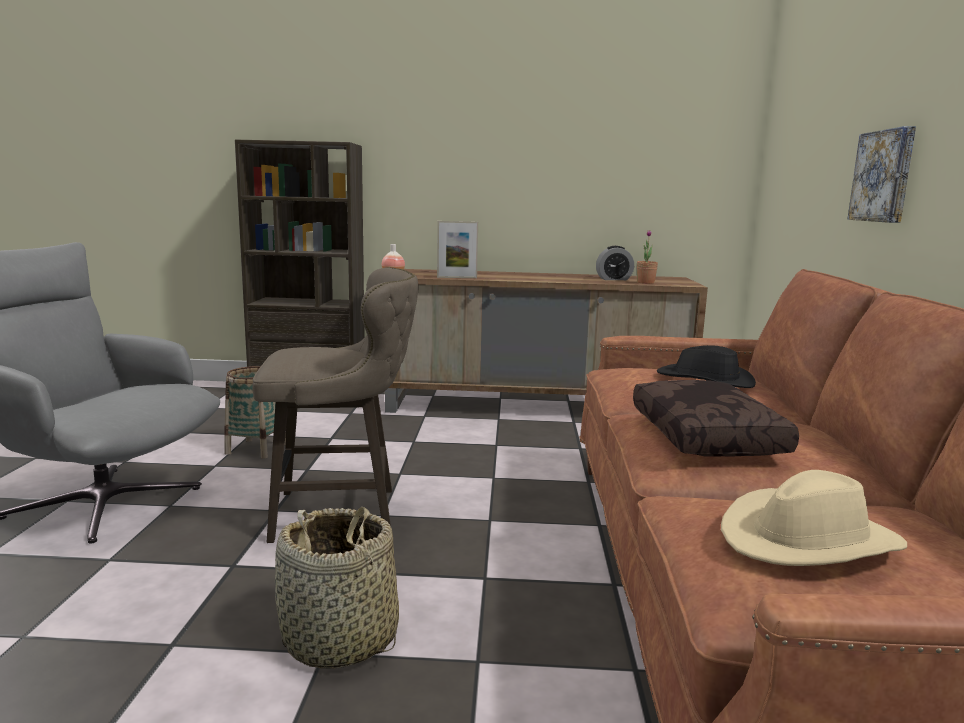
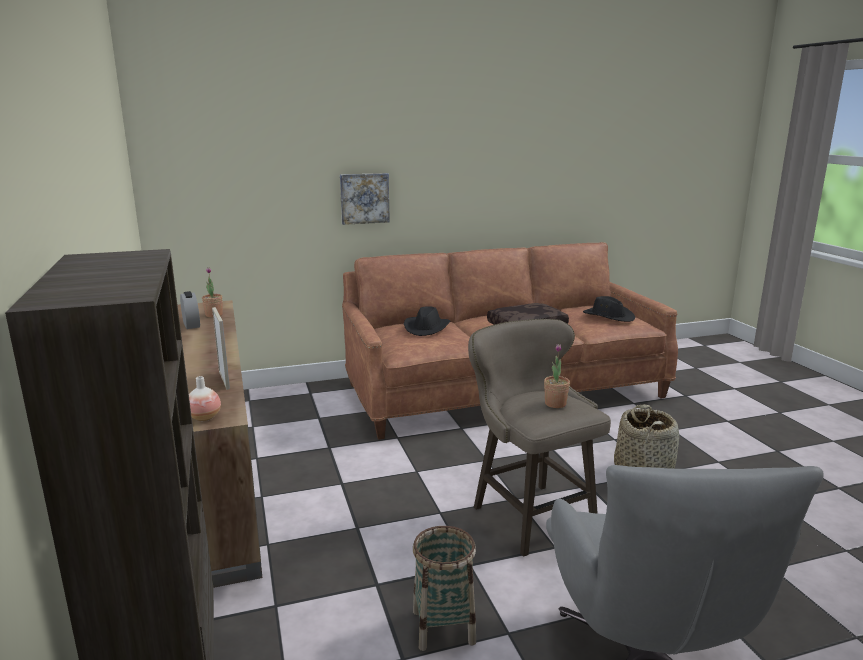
camera: 110 degrees left, 5 degrees up
(306, 352) = (555, 404): none -> potted plant
(808, 540) = (608, 316): beige hat -> black hat

